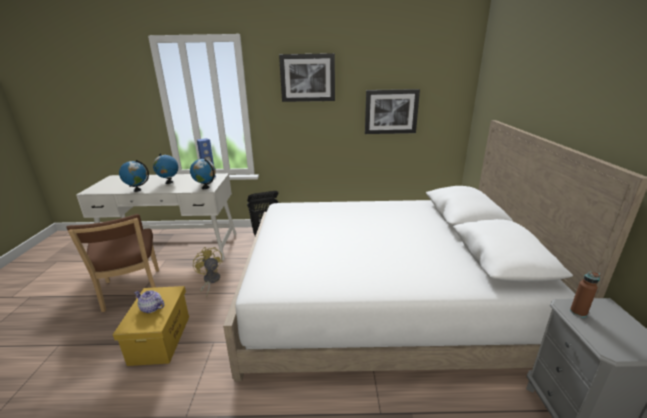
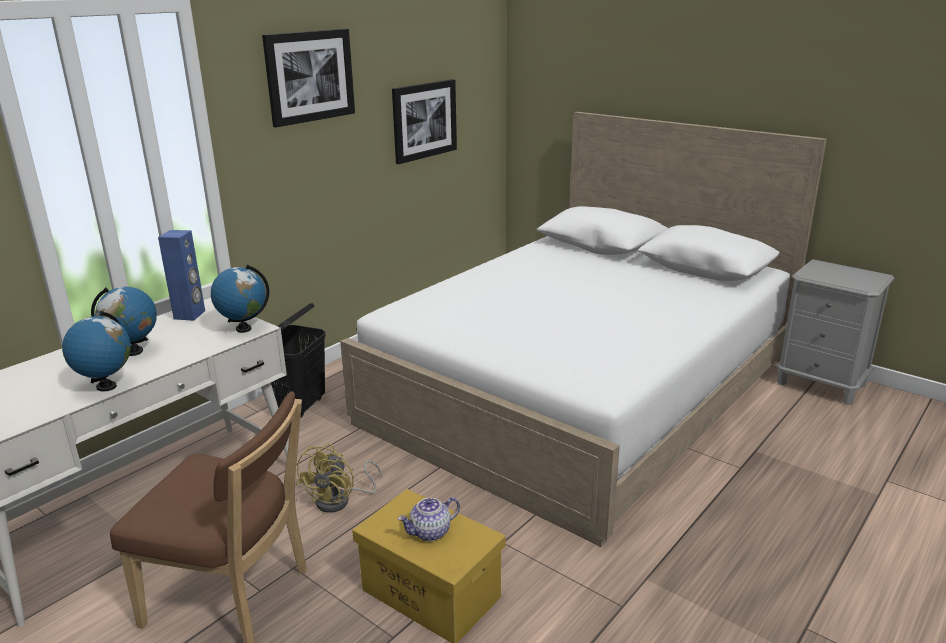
camera: 50 degrees left, 0 degrees up
(210, 281) = (340, 500): yellow fan -> yellow fan turned 75 degrees counterclockwise
(578, 312) = (818, 275): brown bottle -> none

